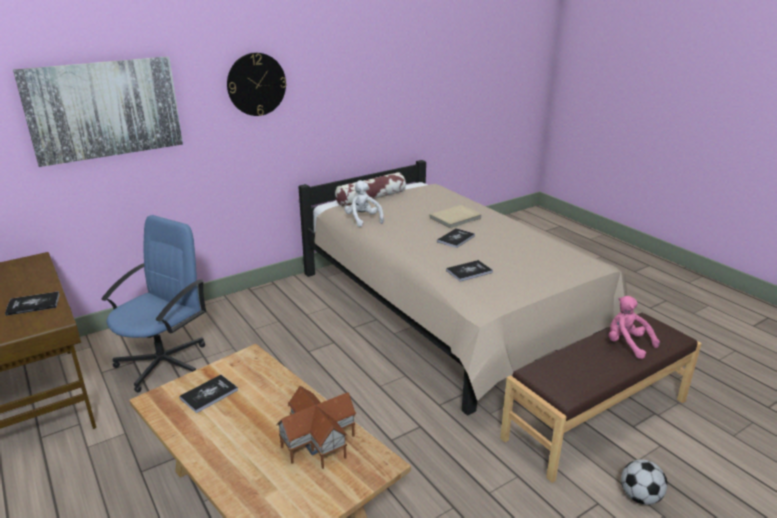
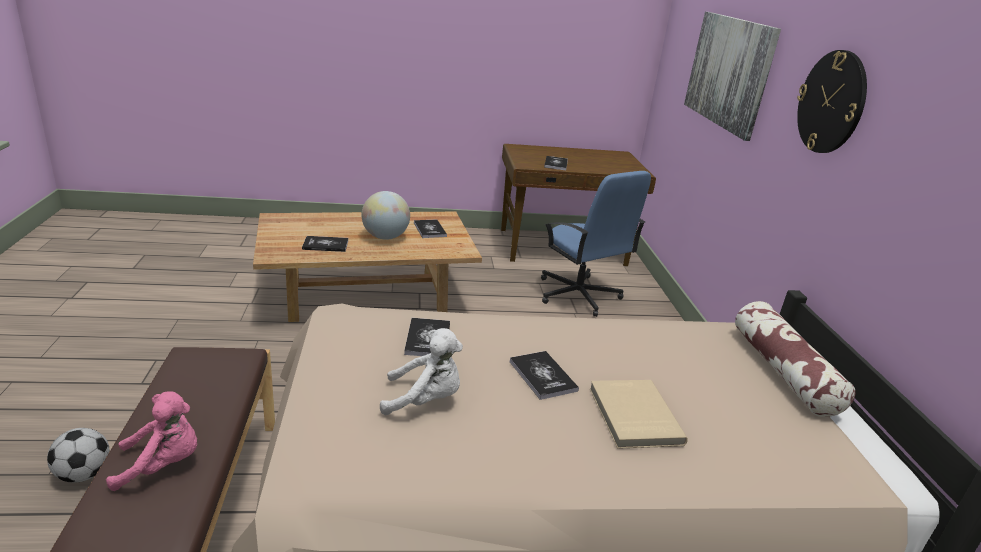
camera: 115 degrees right, 0 degrees up
(258, 413) = (385, 237): none -> globe
(317, 442) = (325, 245): toy house -> book
(363, 220) = (677, 331): white plush toy -> white plush toy (425, 400)

